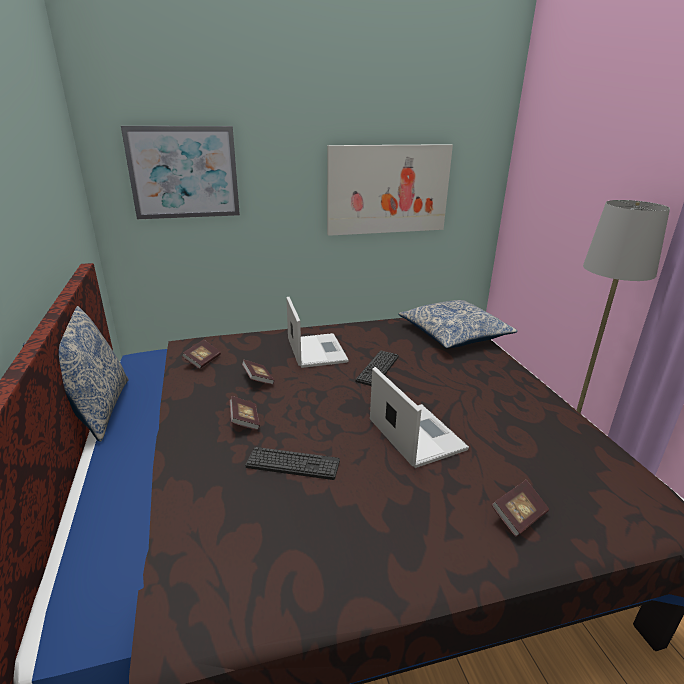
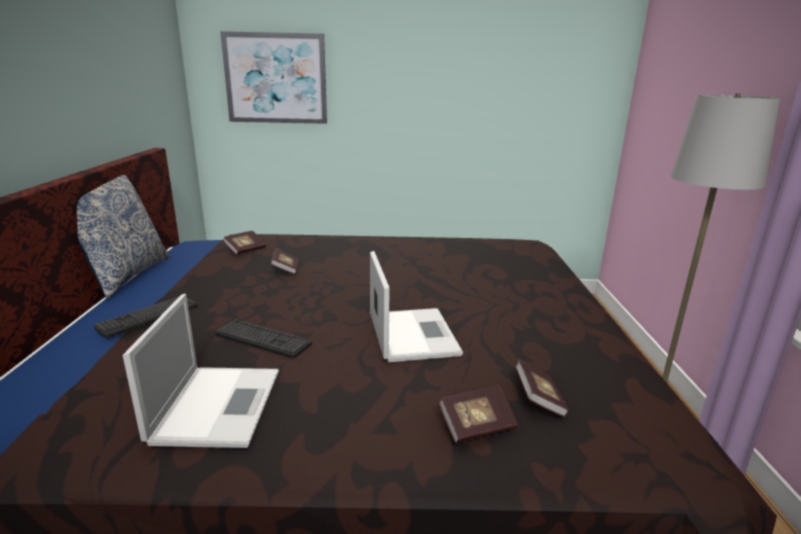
camera: 15 degrees right, 5 degrees down
(245, 421) = (245, 299): book -> book (538, 399)
(316, 350) = (362, 253): laptop -> laptop (218, 404)
(377, 368) = (414, 275): keyboard -> keyboard (148, 317)
(388, 189) = (485, 105): picture -> none
(454, 334) = (524, 256): pillow -> none

